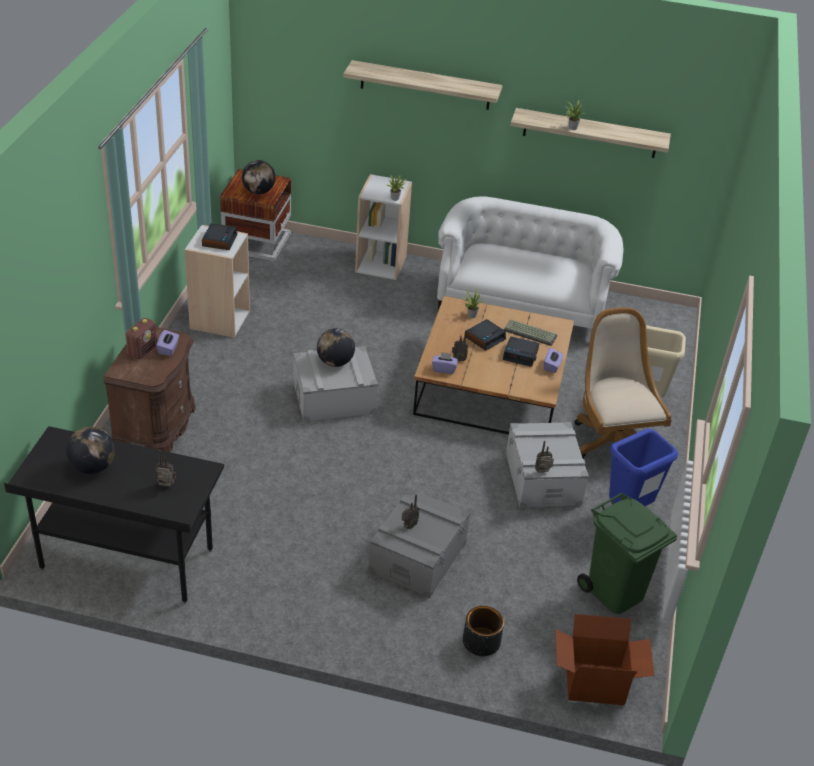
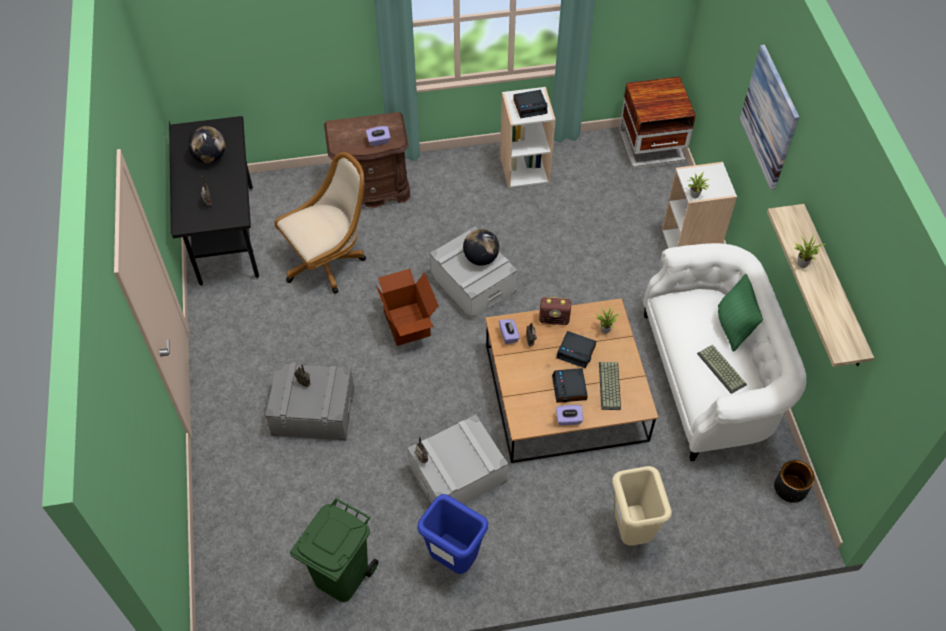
camera: 70 degrees right, 15 degrees up
(143, 351) = (367, 128): radio -> radio (554, 319)
(258, 191) = (653, 104): globe -> none
(425, 85) = (769, 117): shelf -> picture
(481, 641) = (240, 488): black planter -> black planter (790, 488)
(516, 249) = (733, 327): none -> green pillow
(553, 268) = (722, 369): none -> keyboard
(595, 682) = (229, 587): cardboard box -> cardboard box (408, 324)
(611, 439) = (548, 517): office chair -> office chair (329, 259)

